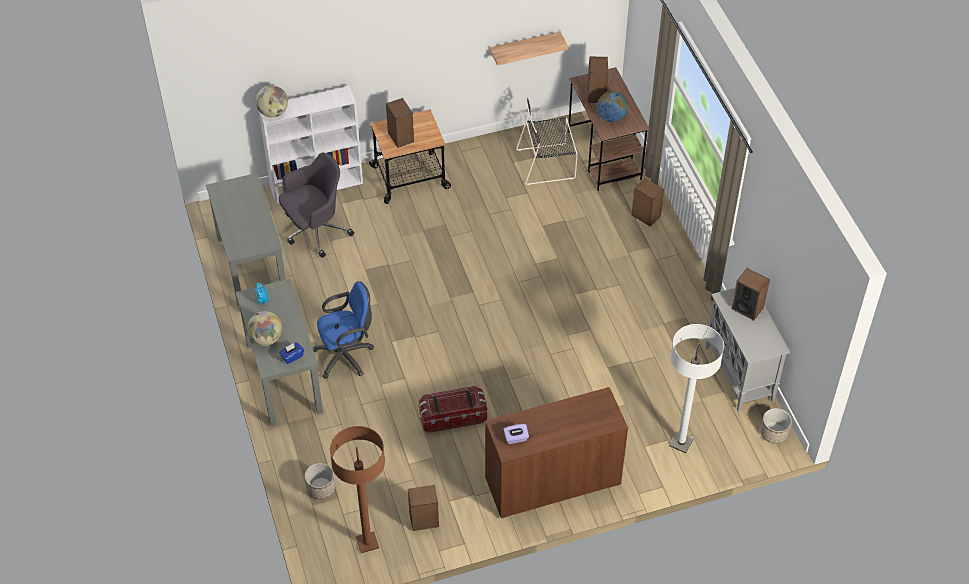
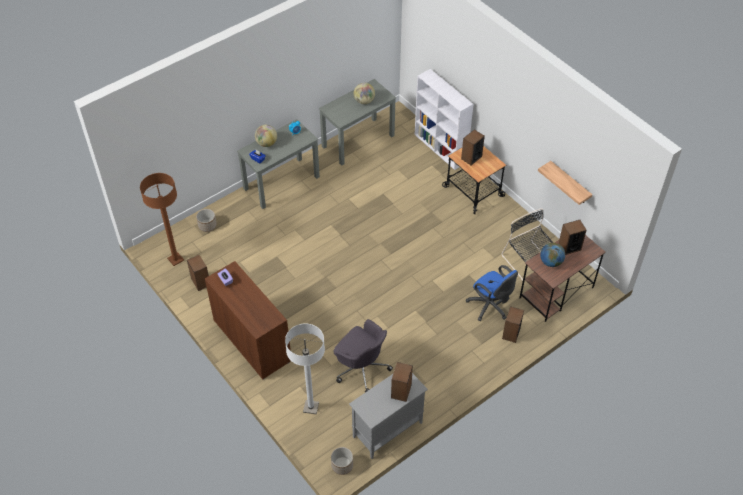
camera: 70 degrees right, 0 degrees up
(273, 112) = (428, 77): globe -> globe (364, 101)
(315, 230) = (402, 160): grey office chair -> grey office chair (361, 368)
(347, 356) = (310, 206): blue office chair -> blue office chair (490, 307)
(452, 417) = (284, 273): storage box -> none

